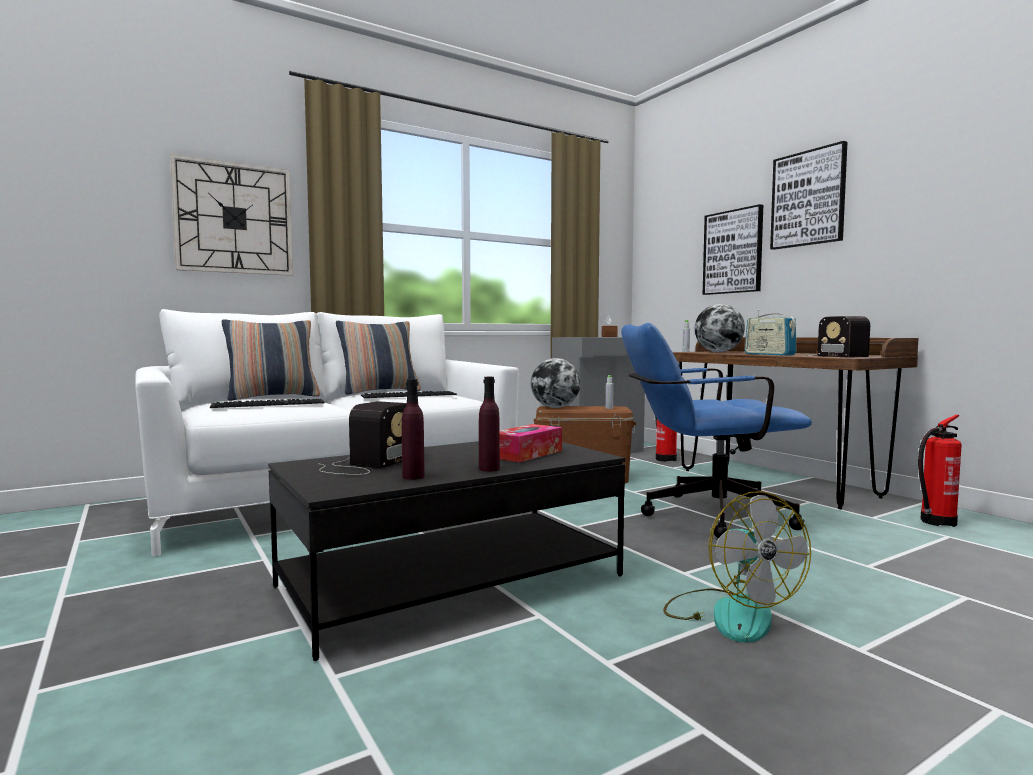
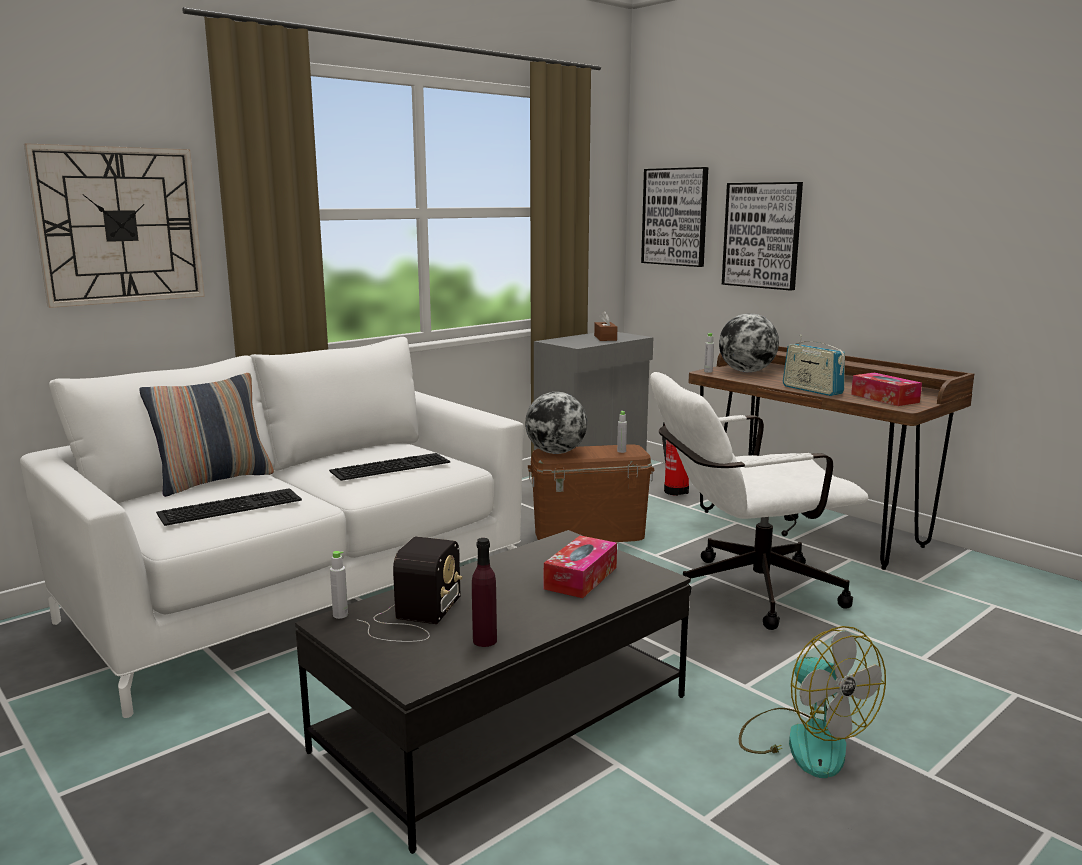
camera: 10 degrees left, 10 degrees up
(307, 461) = (340, 615): none -> grey bottle
(380, 391) = (342, 454): pillow -> none
(489, 469) = (558, 616): purple bottle -> none
(703, 515) = (743, 592): blue office chair -> white office chair
(808, 198) = (859, 185): picture -> picture (675, 217)
(833, 356) = (884, 398): radio -> tissue box
(935, 522) = (980, 584): fire extinguisher -> none

